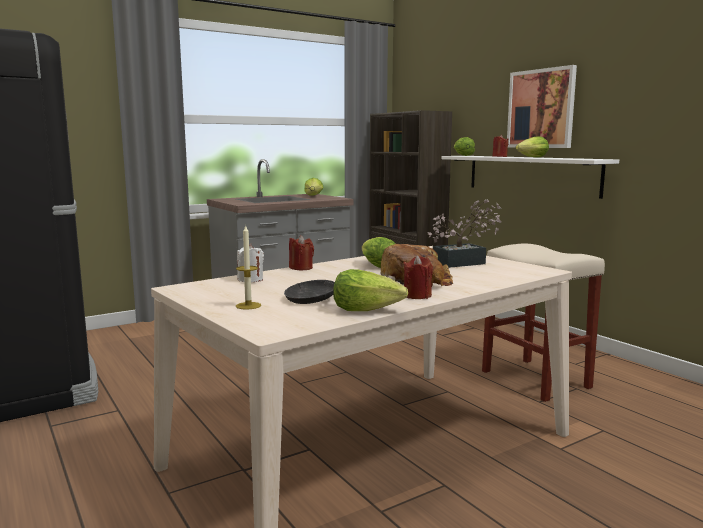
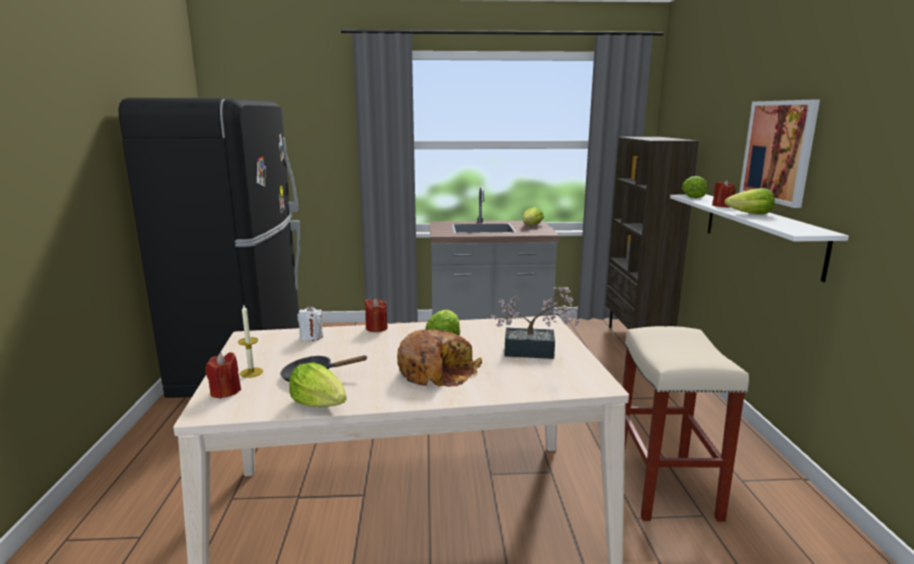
camera: 30 degrees right, 5 degrees up
(417, 296) = (396, 395): red candle -> red candle (225, 391)

